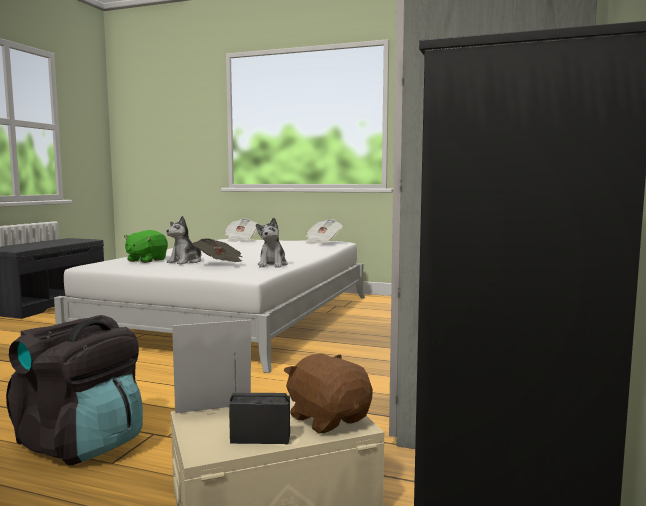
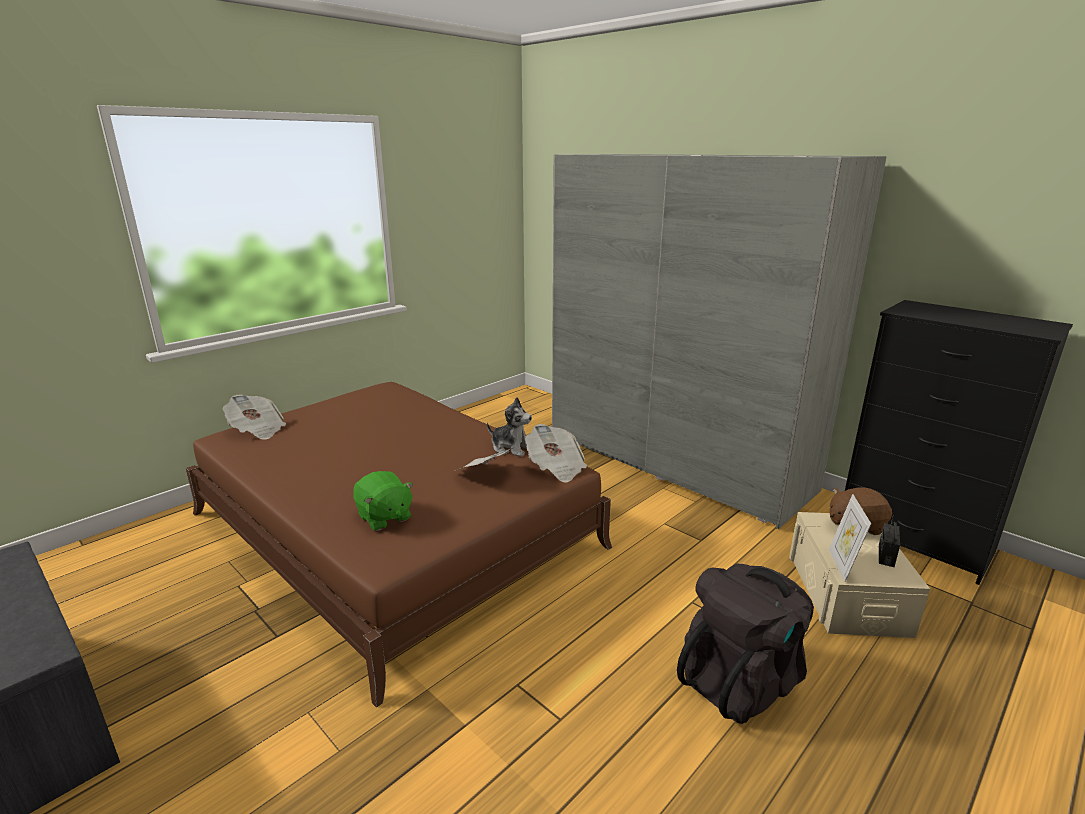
camera: 65 degrees left, 15 degrees up
(186, 261) = (433, 491): plush toy -> none
(235, 317) = (393, 530): white bed -> brown bed
(322, 242) = (388, 395): newspaper -> newspaper (556, 467)

